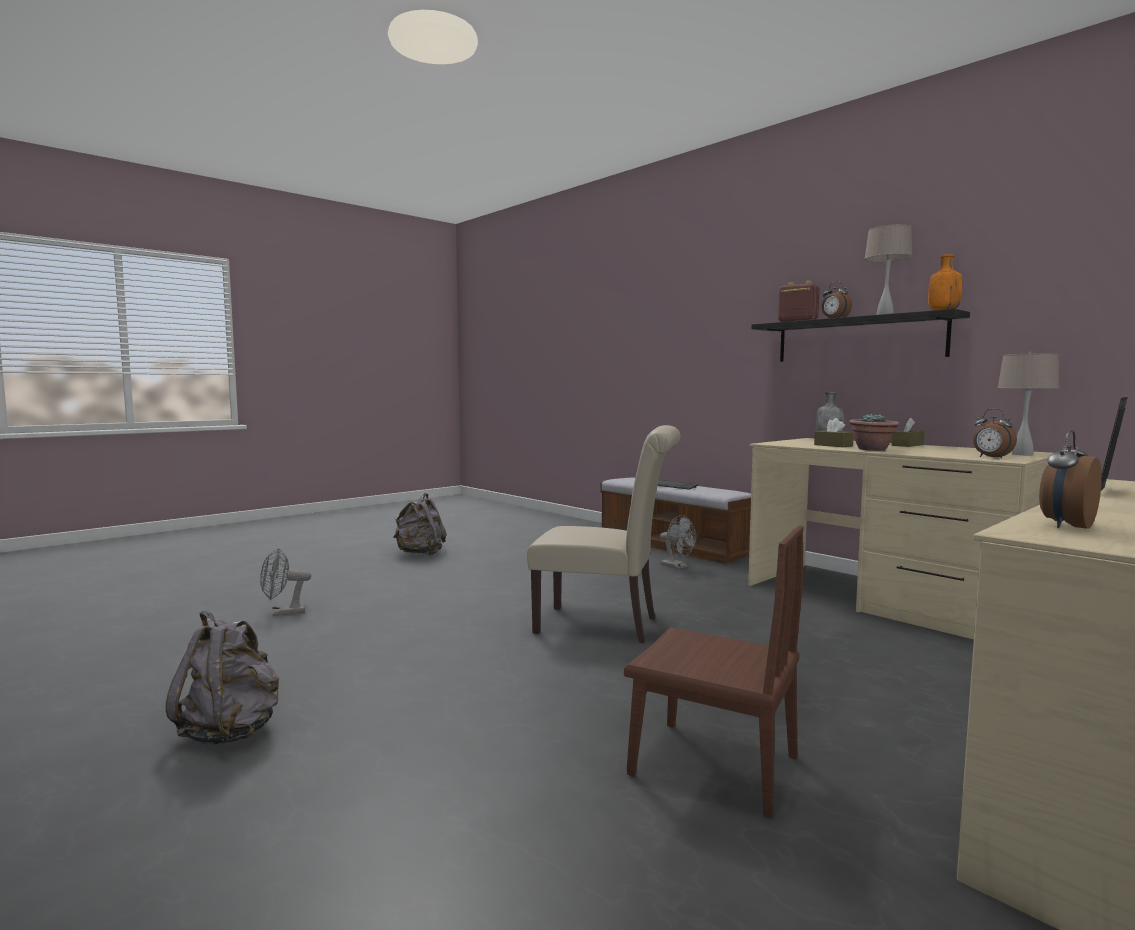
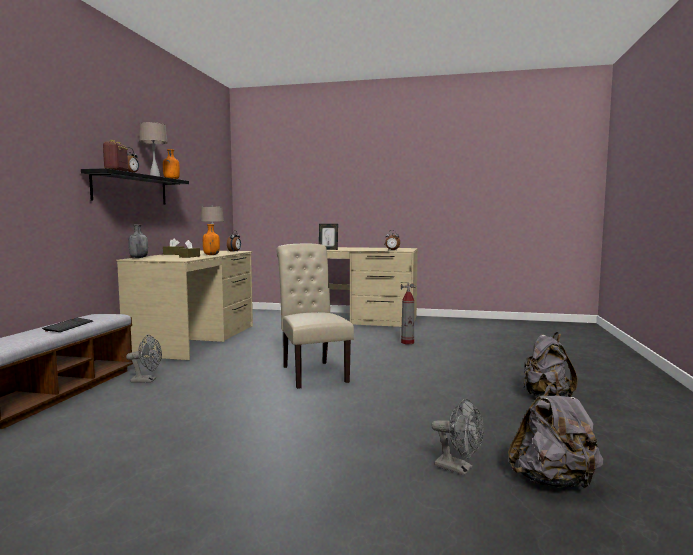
camera: 125 degrees left, 0 degrees up
(421, 554) = (162, 512): grey backpack -> grey backpack (553, 481)
(677, 566) = (147, 380): grey fan -> grey fan turned 75 degrees clockwise
(713, 765) = (407, 342): brown chair -> fire extinguisher
(872, 449) = (211, 255): potted plant -> orange bottle

